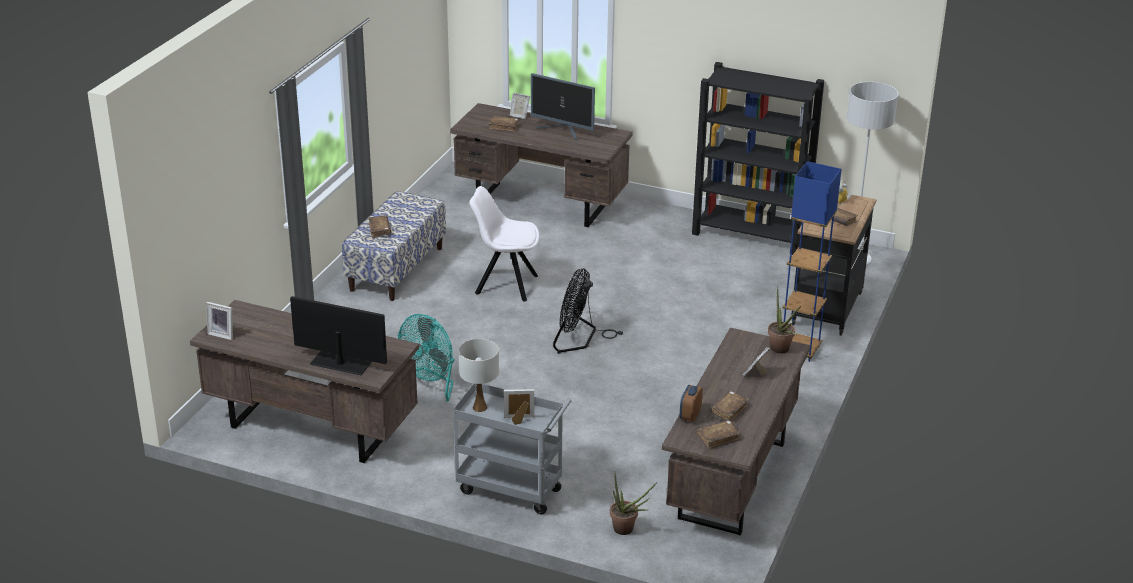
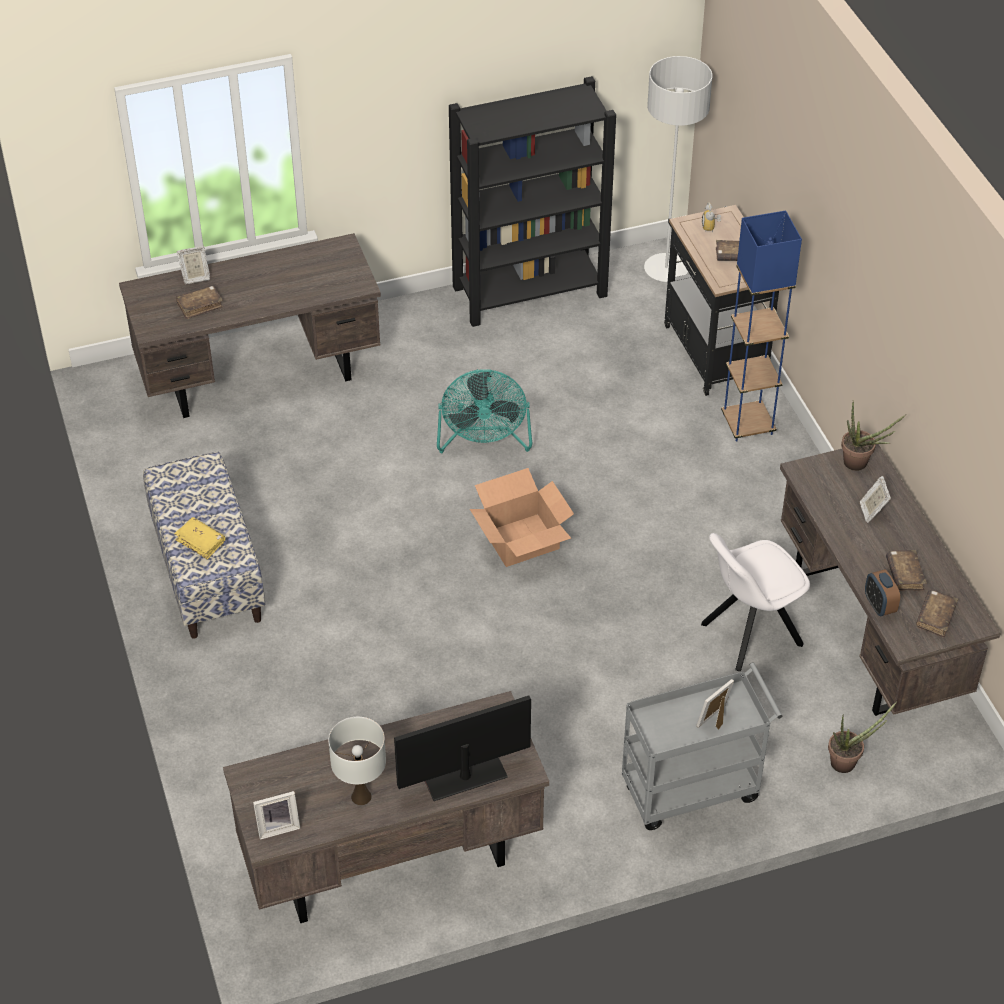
camera: 40 degrees left, 15 degrees up
(379, 230) = (201, 542): brown book -> yellow book
(429, 380) = (437, 706): turquoise fan -> turquoise fan (480, 438)
(479, 407) = (659, 731): white table lamp -> white table lamp (361, 797)
(506, 285) = (360, 519): white chair -> white chair (750, 634)
(563, 130) = (275, 274): monitor -> none
(581, 336) = (522, 540): black fan -> cardboard box

